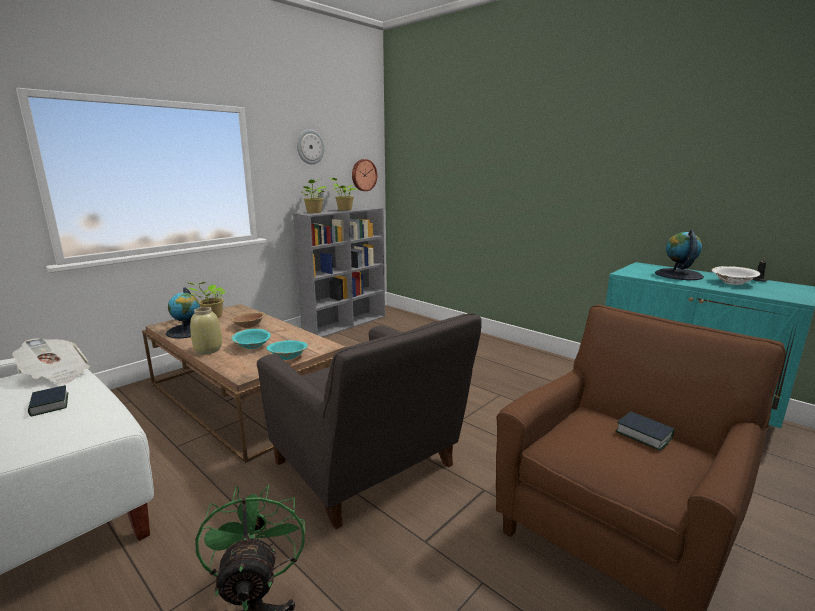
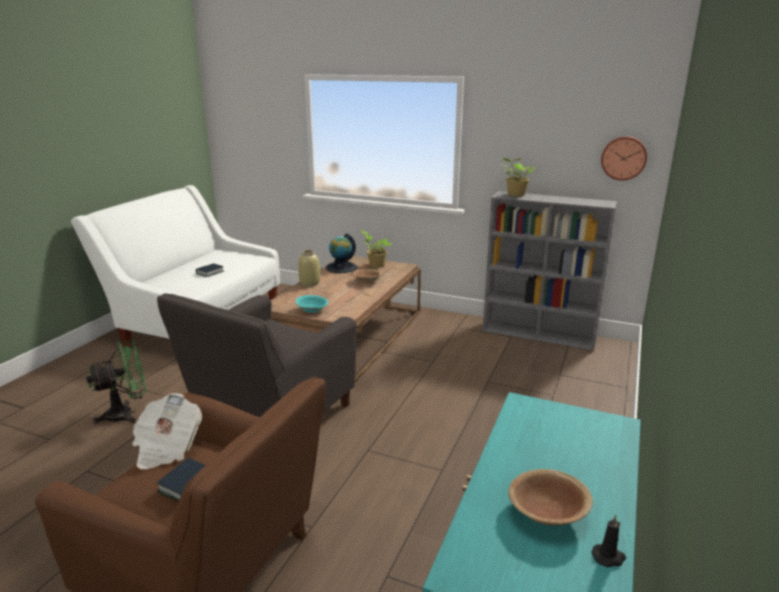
camera: 70 degrees right, 5 degrees up
(56, 375) = (246, 261): newspaper -> newspaper (167, 447)
(252, 346) = (325, 294): turquoise bowl -> none
(310, 147) = (539, 118): wall clock -> none
(343, 210) = (560, 199): potted plant -> none
(678, 275) = (561, 456): globe -> none
(733, 283) = (547, 513): white bowl -> brown bowl

